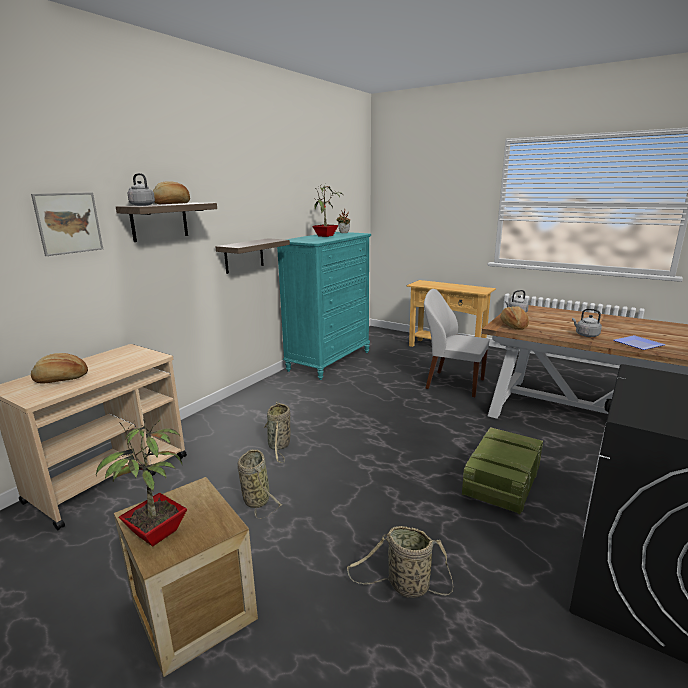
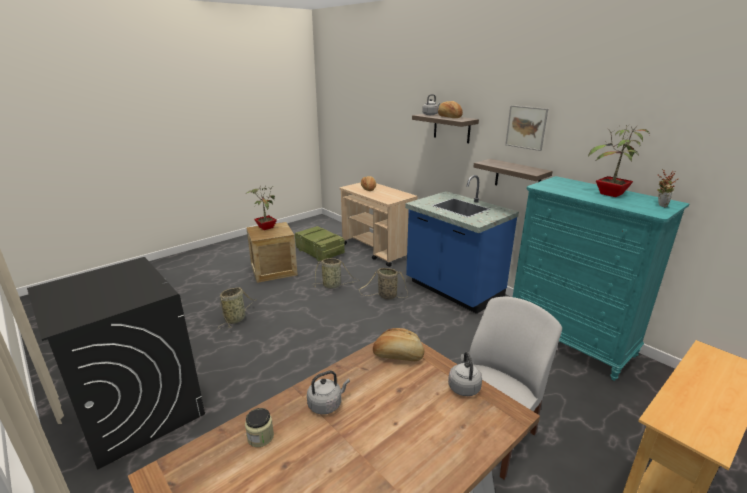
camera: 105 degrees right, 5 degrees up
(68, 223) = (407, 118): picture -> picture (526, 127)
(254, 406) = (453, 290): none -> blue counter
(502, 482) = (278, 387): crate -> crate (320, 252)
(637, 344) = (260, 437): plate -> jar

